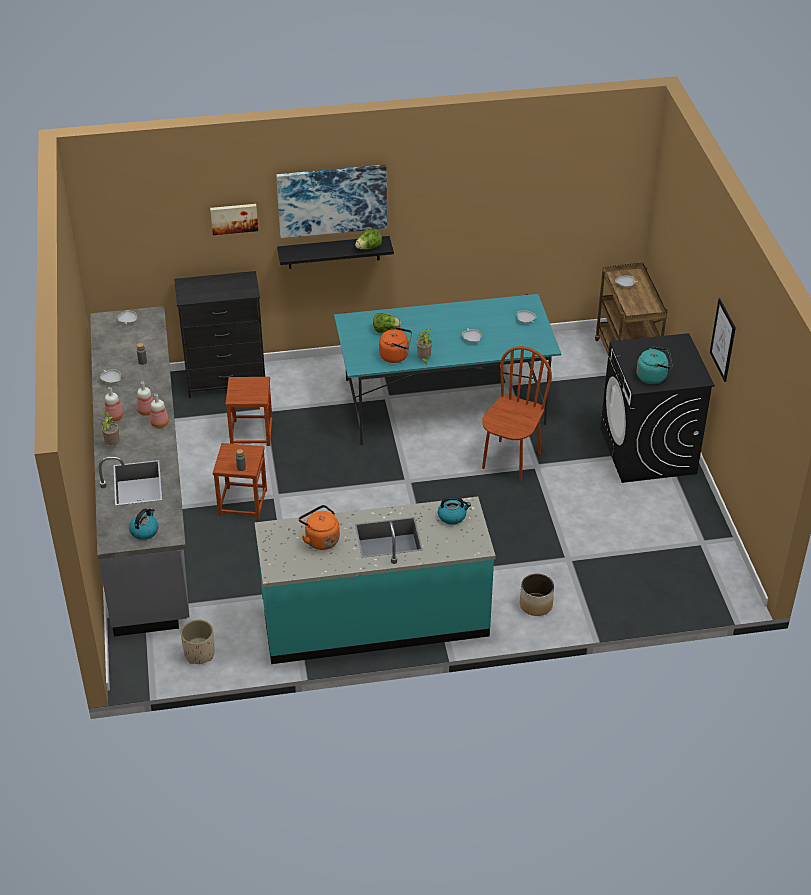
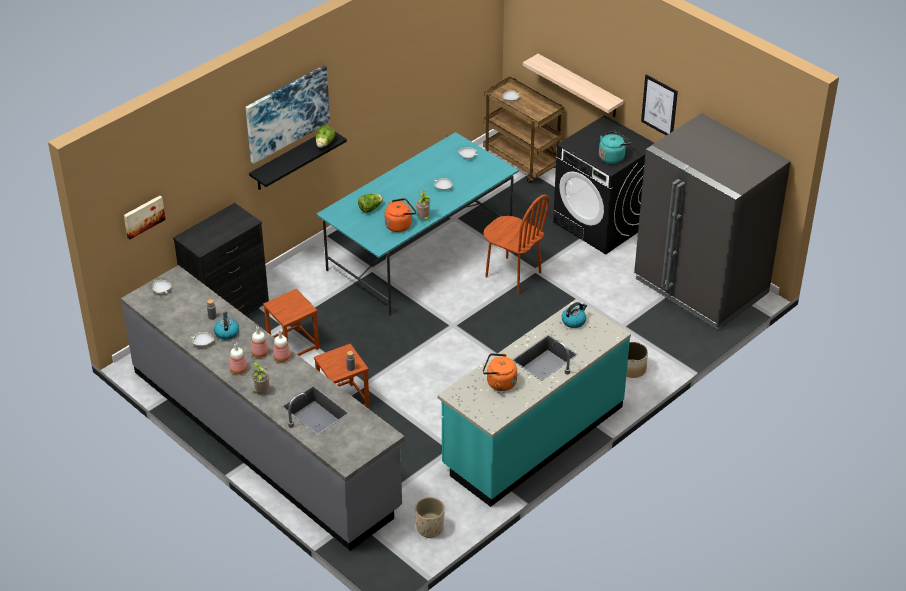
camera: 35 degrees left, 0 degrees up
(144, 531) = (362, 442): kettle -> kettle (226, 332)
(234, 218) = (215, 160): picture -> picture (143, 216)
(510, 460) = (513, 275): brown chair -> brown chair turned 135 degrees clockwise
(681, 293) = (579, 86): none -> shelf
(689, 559) = (700, 287): none -> grey fridge

